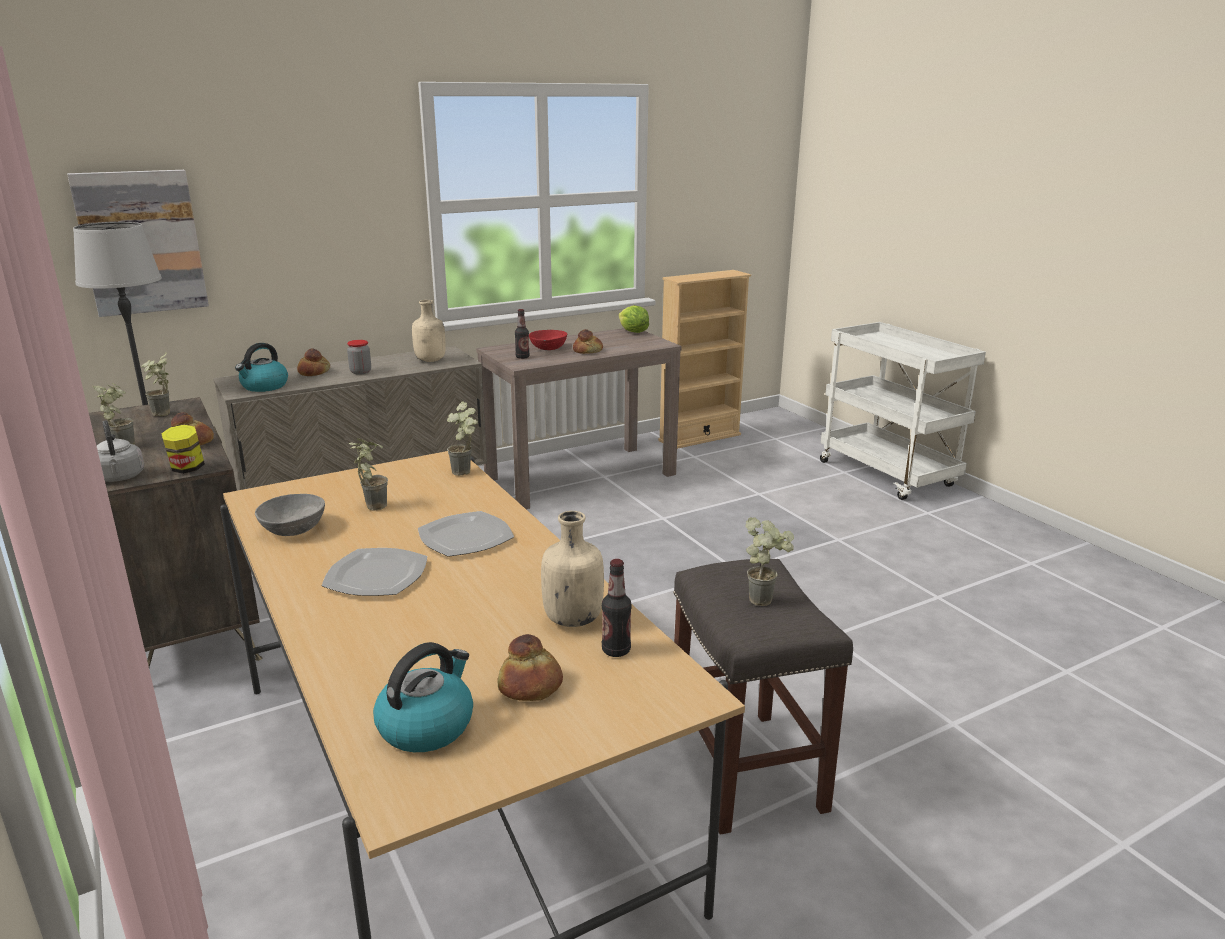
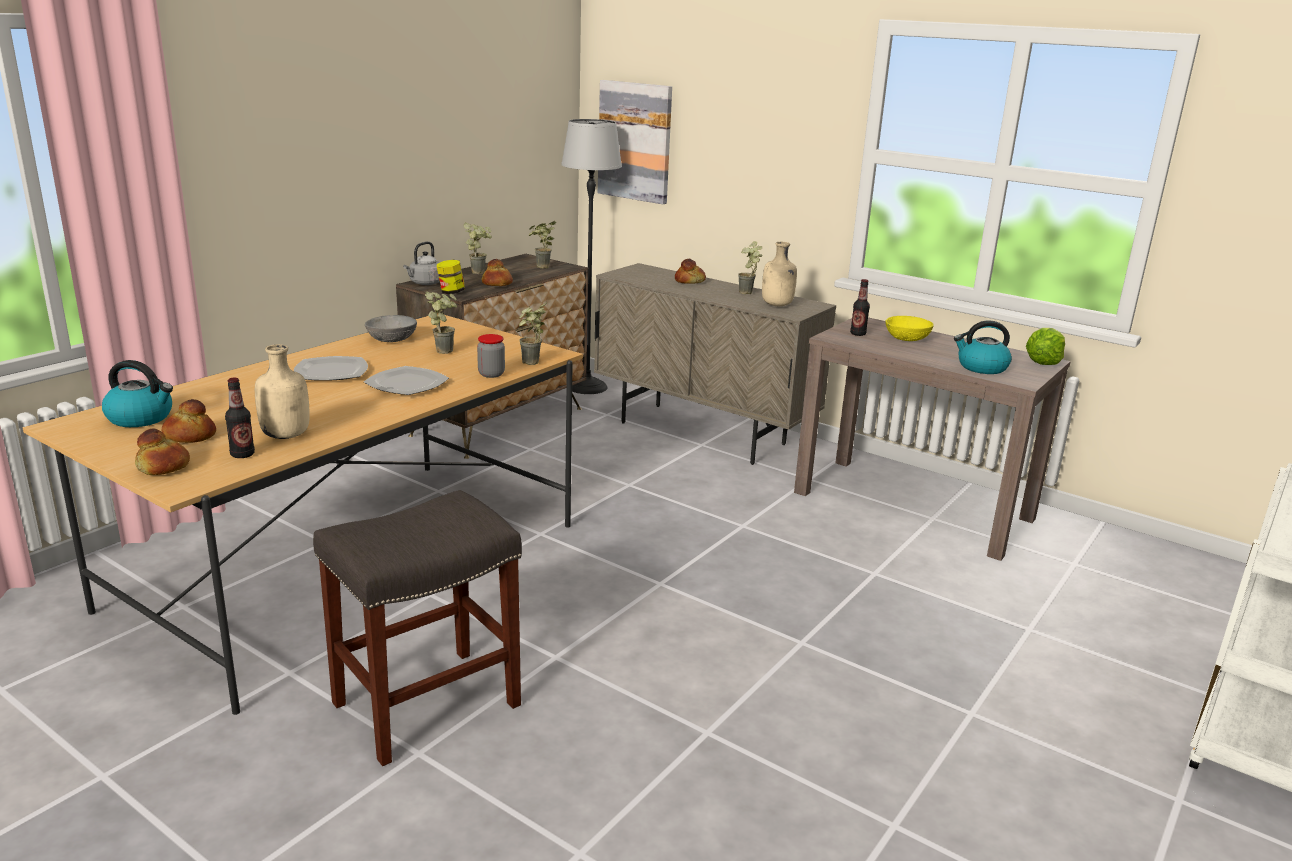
camera: 65 degrees right, 0 degrees up
(264, 386) = (637, 277): kettle -> kettle (981, 367)
(360, 372) = (711, 292): jar -> jar (491, 374)
(549, 348) = (907, 338): red bowl -> yellow bowl
(588, 351) = (927, 354): bread -> bread (163, 467)
(699, 437) = (1141, 557): beige bookcase -> none
(765, 599) = (419, 530): potted plant -> potted plant (749, 293)

